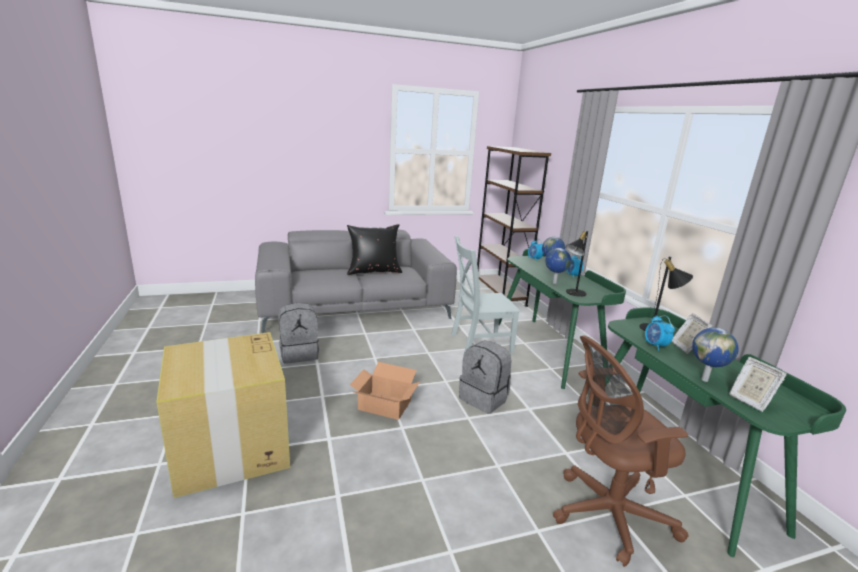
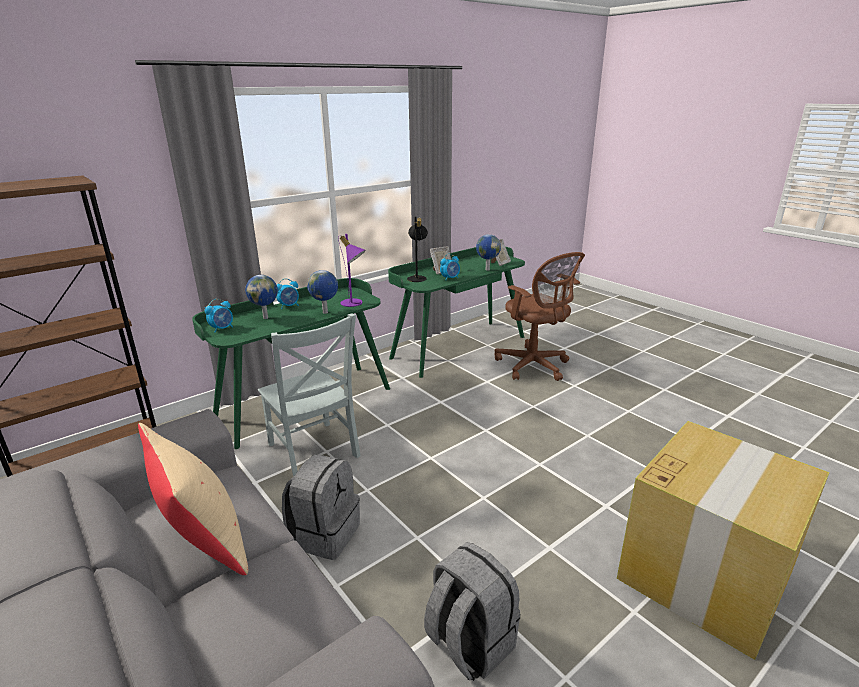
camera: 110 degrees left, 5 degrees up
(373, 271) = (203, 541): black pillow -> beige pillow
(385, 405) = (517, 487): cardboard box -> none
(484, 398) = (445, 427): grey backpack -> grey backpack (324, 534)
(572, 293) = (354, 304): black table lamp -> purple table lamp

